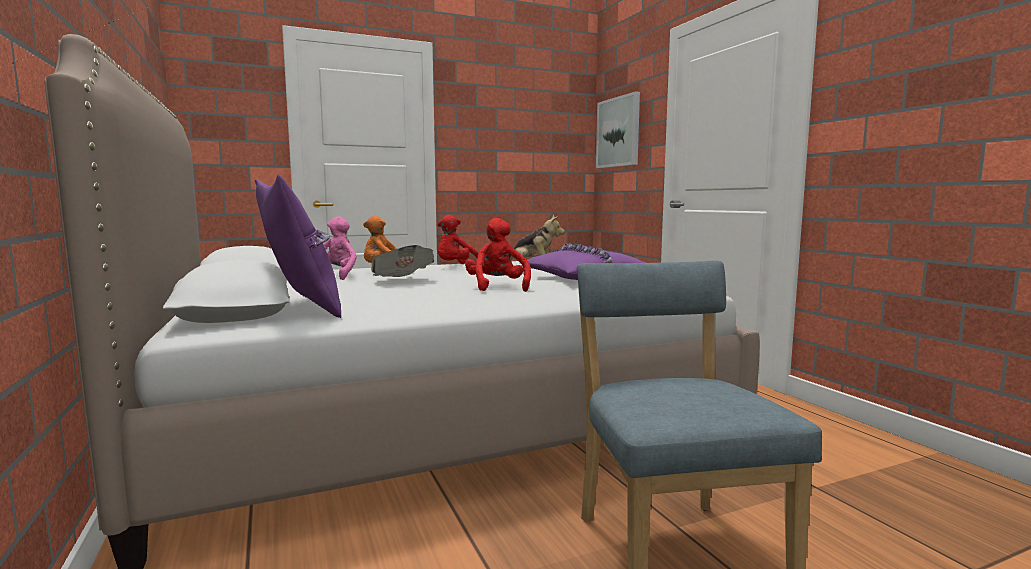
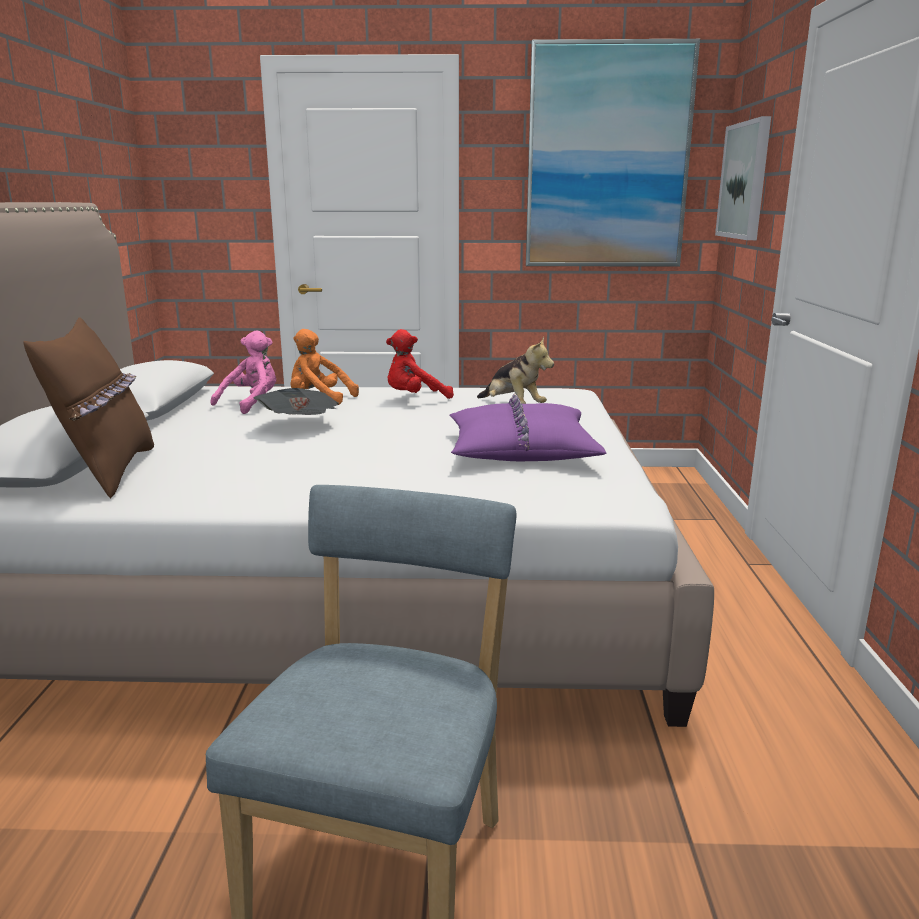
camera: 25 degrees right, 10 degrees up
(299, 308) = (108, 472): purple pillow -> brown pillow
(497, 287) = (371, 458): red plush toy -> none
(529, 118) = (607, 158): none -> picture

